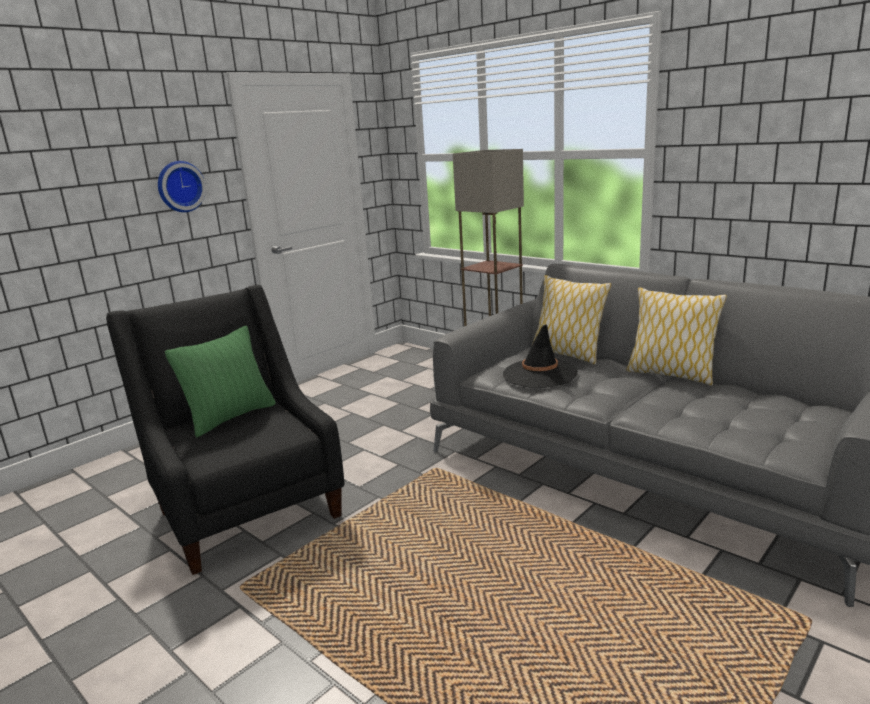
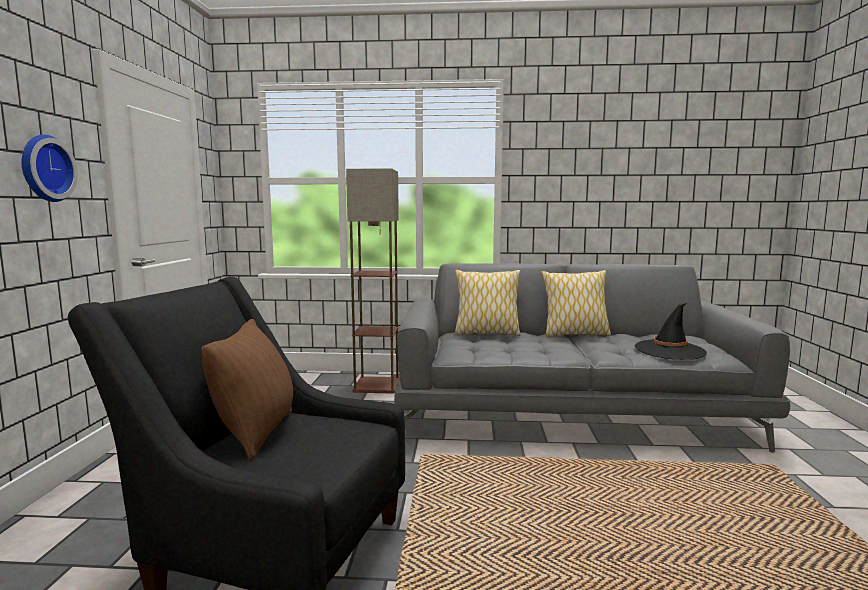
camera: 40 degrees left, 10 degrees down
(231, 417) = (256, 433): green pillow -> brown pillow
(540, 374) = (496, 346): black hat -> black hat (669, 350)

